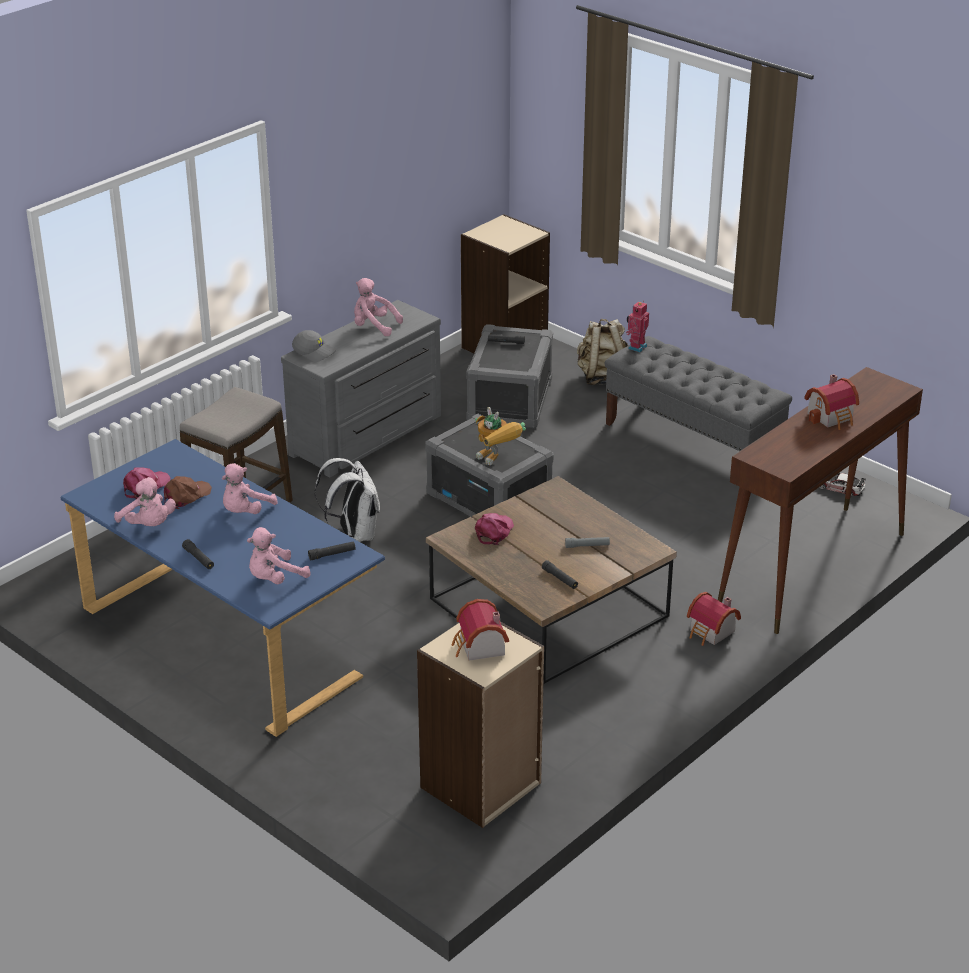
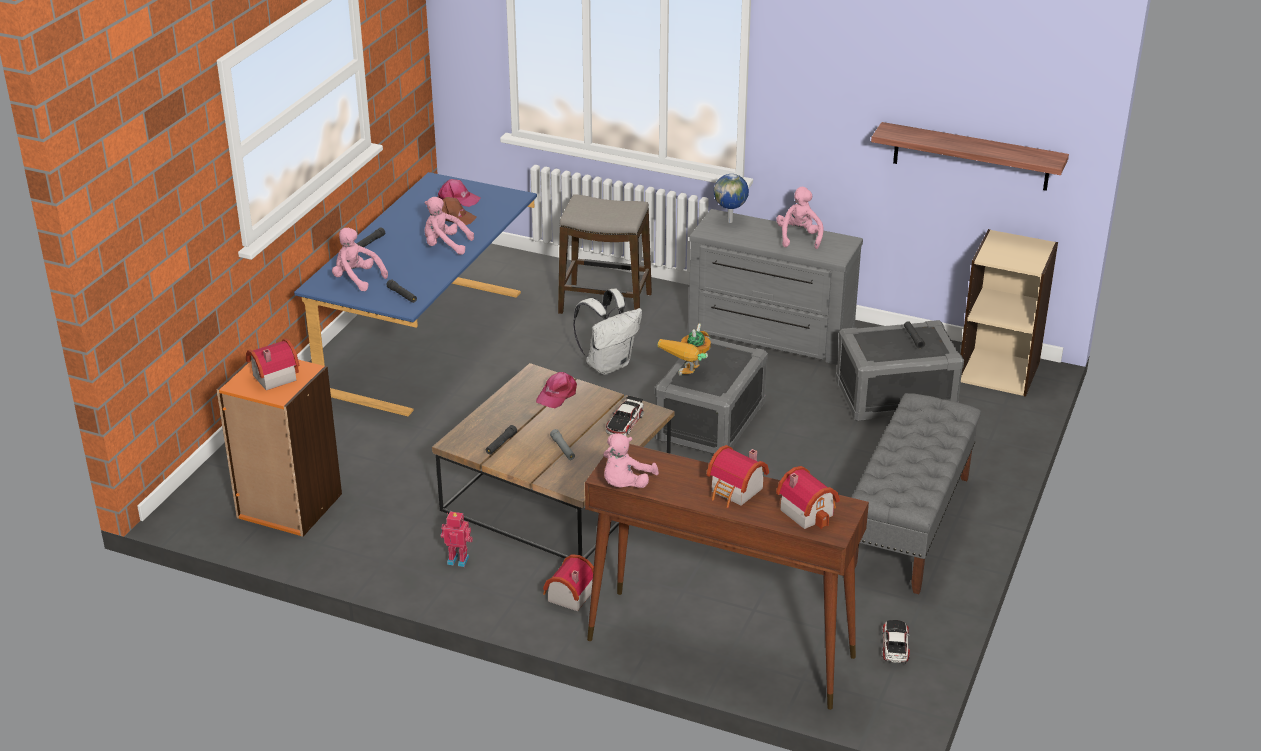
camera: 70 degrees right, 0 degrees up
(148, 525) = (405, 213): pink plush toy -> pink plush toy (625, 484)
(315, 352) = (730, 221): grey cap -> globe
(438, 179) = (971, 157): none -> shelf
(481, 786) = (288, 506): beige bookcase -> orange bookcase
(494, 532) = (557, 395): pink cap -> pink cap turned 120 degrees clockwise
(562, 504) = (625, 422): none -> toy car
(603, 378) = (990, 443): beige backpack -> none
(636, 347) = (940, 403): toy robot -> toy robot (458, 559)
(870, 393) = (808, 511): none -> toy house

